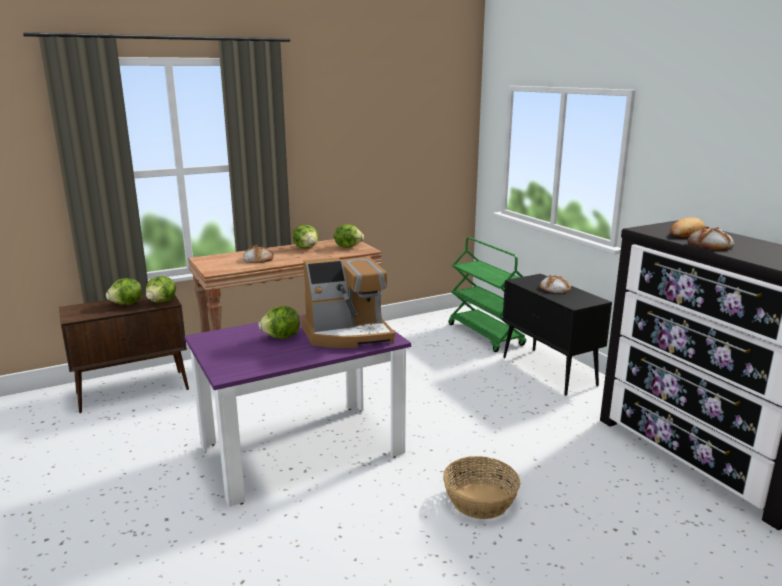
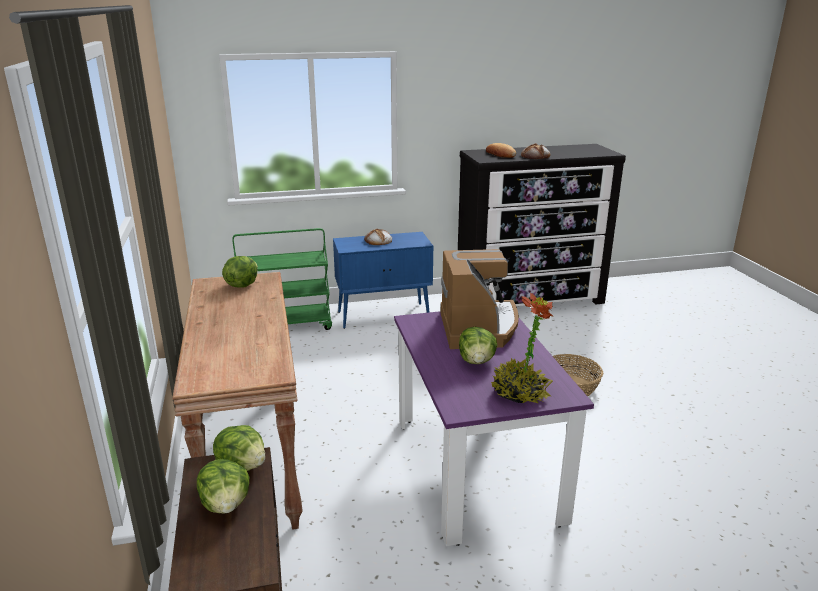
camera: 75 degrees left, 5 degrees up
(229, 355) = (519, 393): none -> potted plant
(258, 259) = (240, 341): bread -> none
(306, 248) = (219, 308): lettuce -> none
(549, 371) = (384, 315): black cabinet -> blue cabinet

